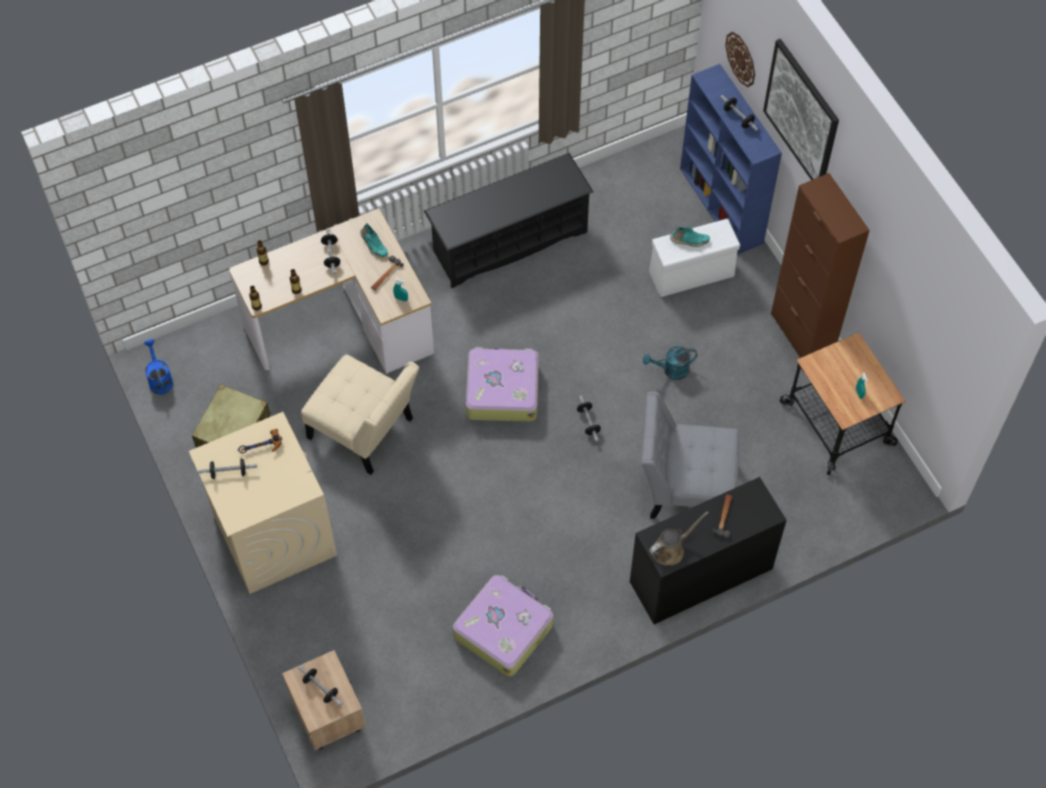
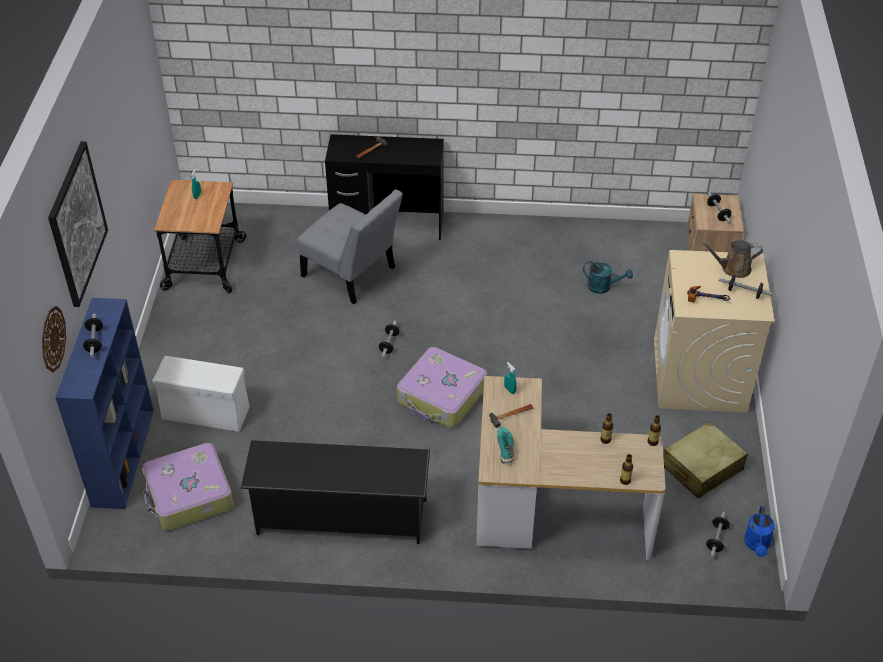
camera: 150 degrees left, 15 degrees down
(331, 255) = (553, 456): dumbbell -> dumbbell (716, 539)
(365, 432) = (581, 416): beige chair -> none
(503, 629) = (551, 250): suitcase -> suitcase (189, 495)
(671, 370) = (292, 350): turquoise watering can -> turquoise watering can (603, 287)
(671, 549) = (423, 148): brown watering can -> brown watering can (733, 268)
(689, 241) = (203, 376): turquoise shoe -> none
(802, 334) = (166, 329): brown cabinet -> none

